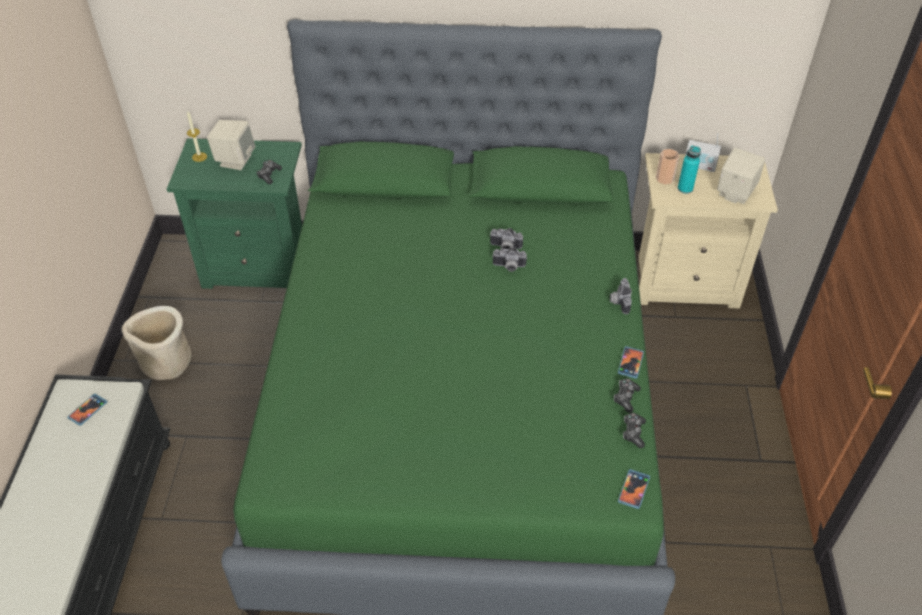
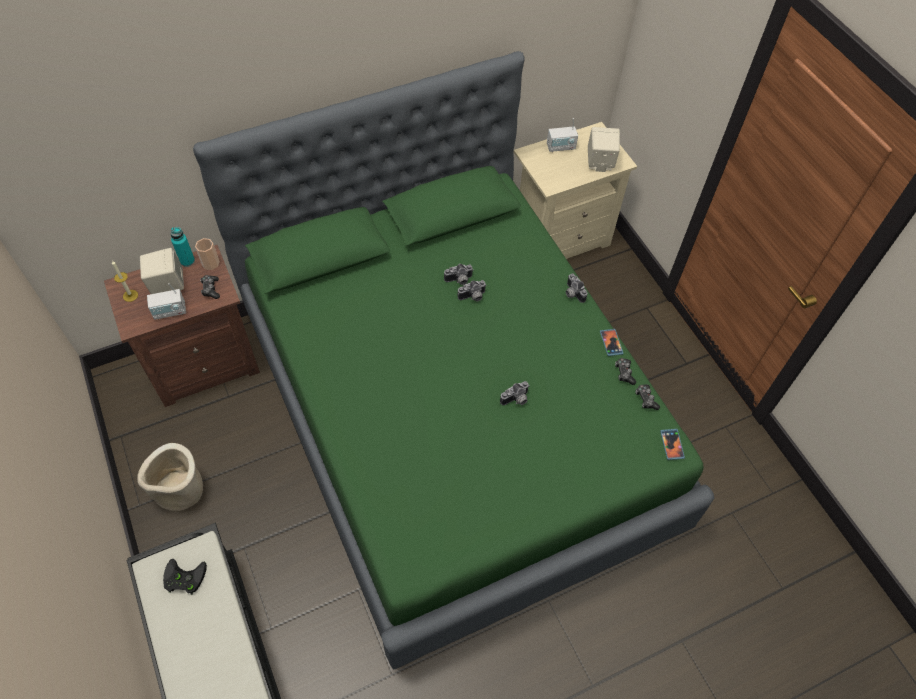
camera: 30 degrees left, 10 degrees up
(88, 410) = (183, 578): phone -> black game controller
(222, 180) = (170, 311): none -> radio
(259, 266) = (205, 363): green nightstand -> brown nightstand
(488, 376) = (516, 400): none -> camera
(664, 178) = (542, 168): cup -> cup (210, 263)
(685, 189) = (562, 172): turquoise bottle -> turquoise bottle (187, 261)

